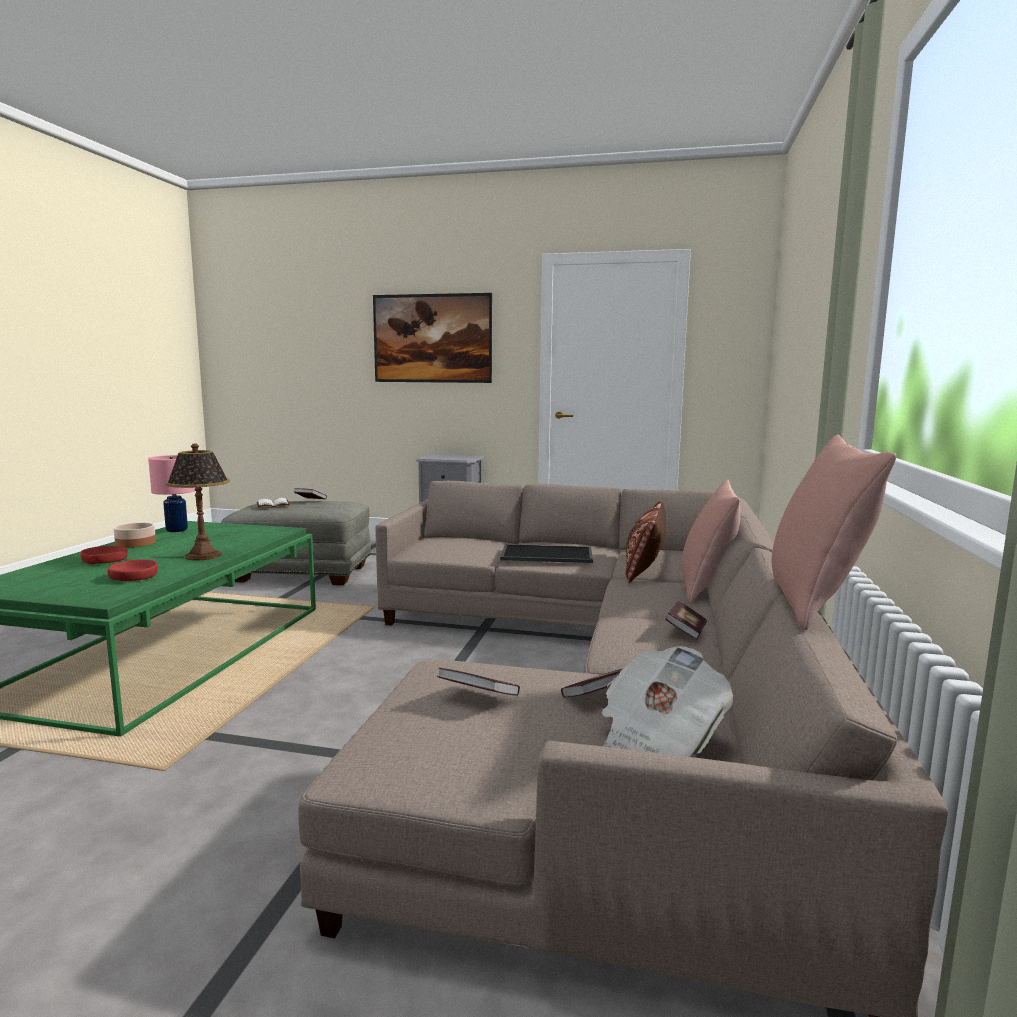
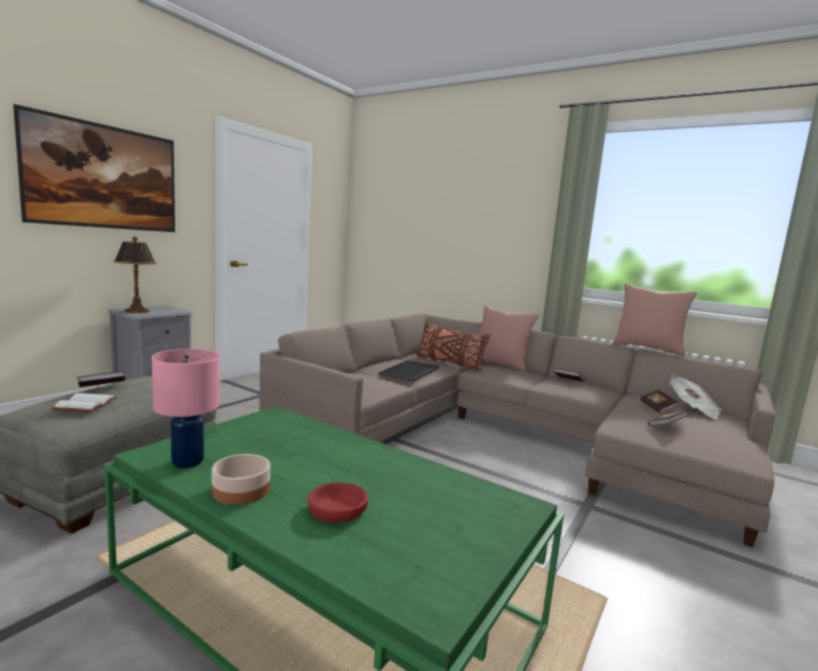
camera: 70 degrees left, 0 degrees up
(133, 576) = (437, 491): red bowl -> none
(203, 555) = (364, 455): table lamp -> table lamp (136, 311)

